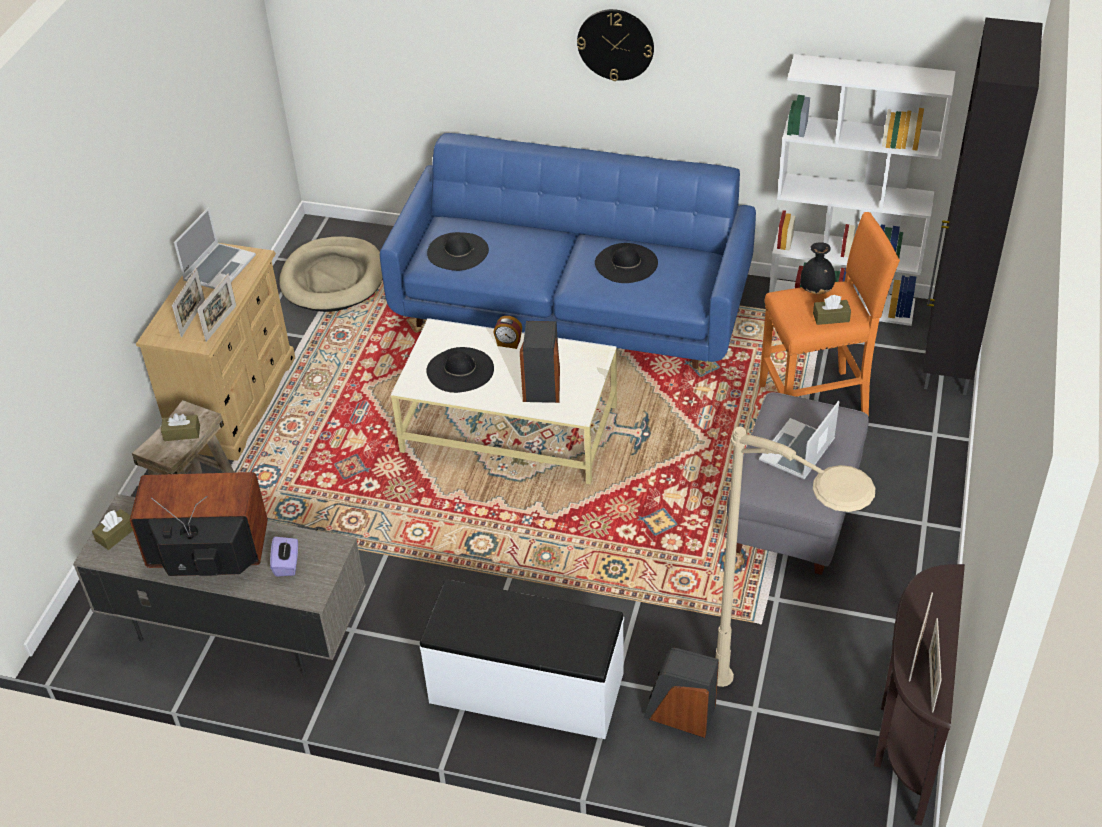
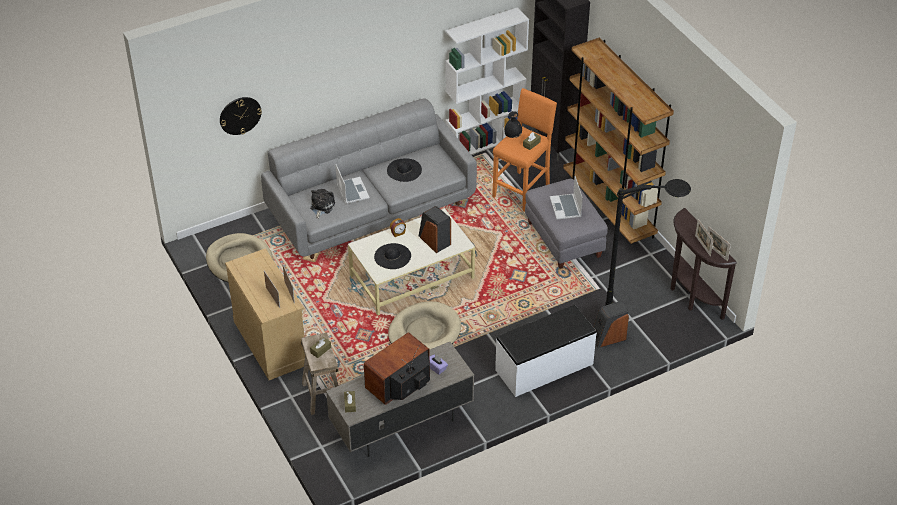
camera: 45 degrees left, 0 degrees up
(219, 268) = (251, 270): laptop -> laptop (352, 191)
(429, 516) = (424, 332): none -> beige dog bed
(457, 251) = (321, 207): black hat -> plush toy
(572, 304) = (370, 208): blue sofa -> grey sofa
(615, 44) = (357, 63): wall clock -> wall clock (240, 115)
(781, 721) = (644, 317): beige floor lamp -> black floor lamp
(923, 509) = (608, 209): none -> brown bookcase

